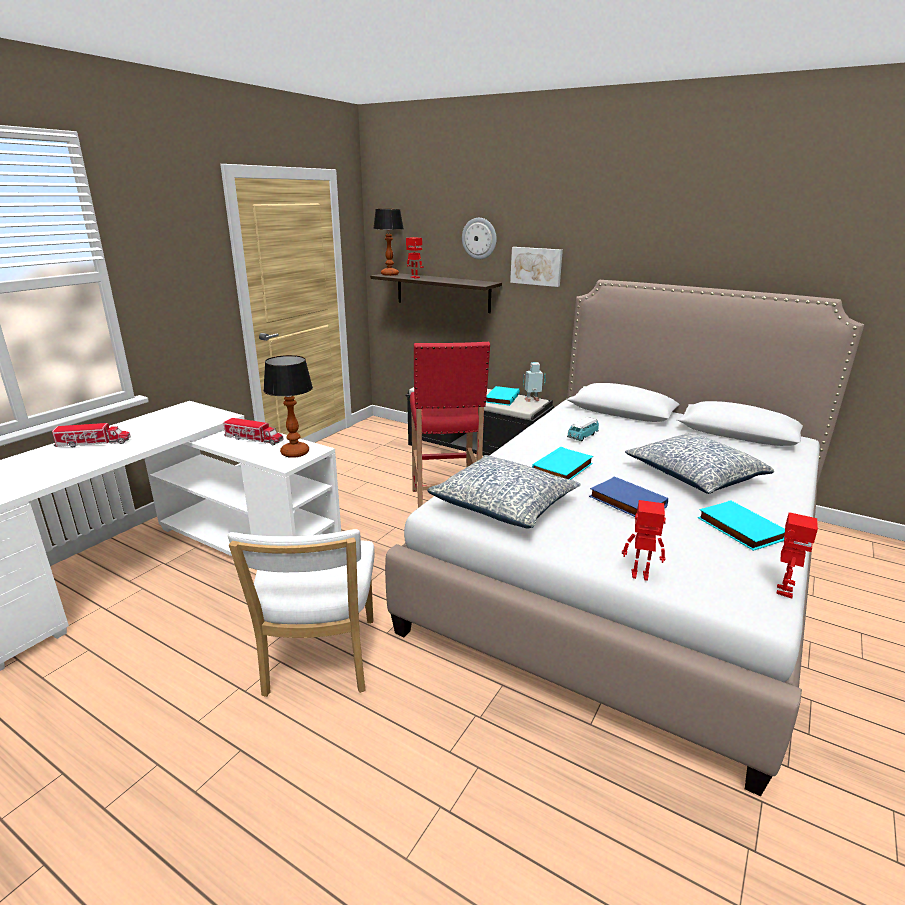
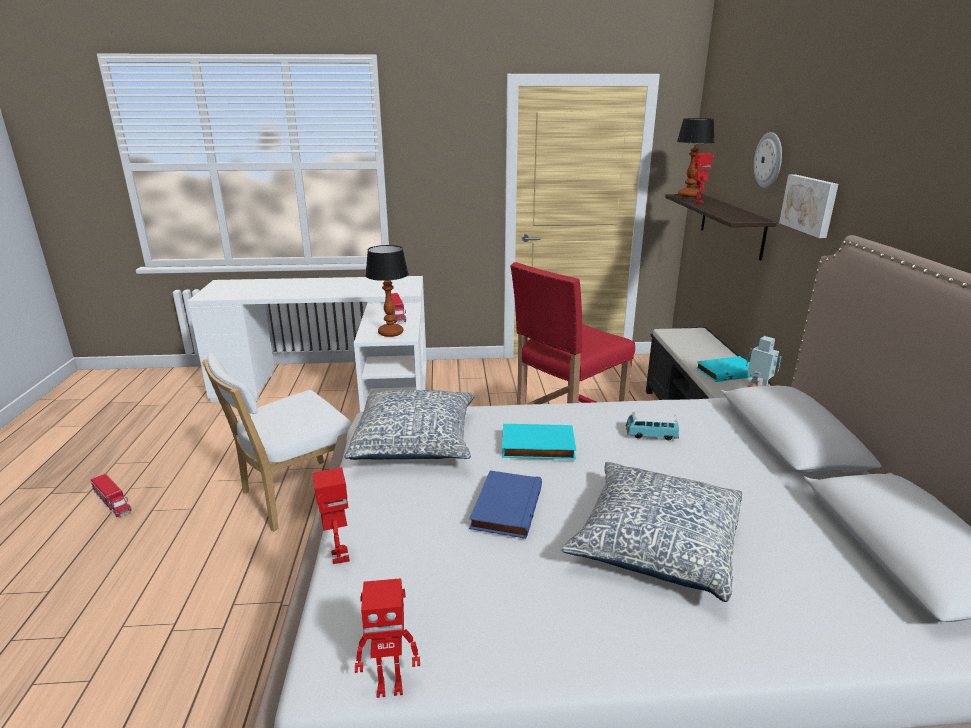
camera: 55 degrees right, 0 degrees up
(93, 443) = (321, 284): toy truck -> toy truck (113, 502)
(738, 529) = (532, 613): turquoise book -> none

